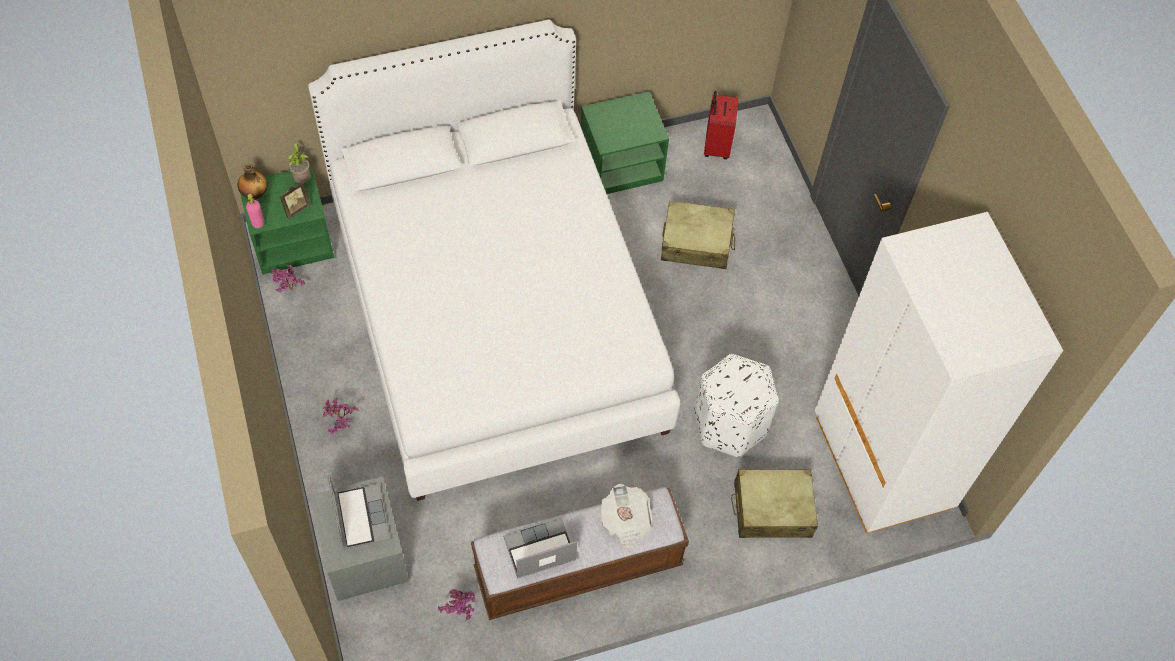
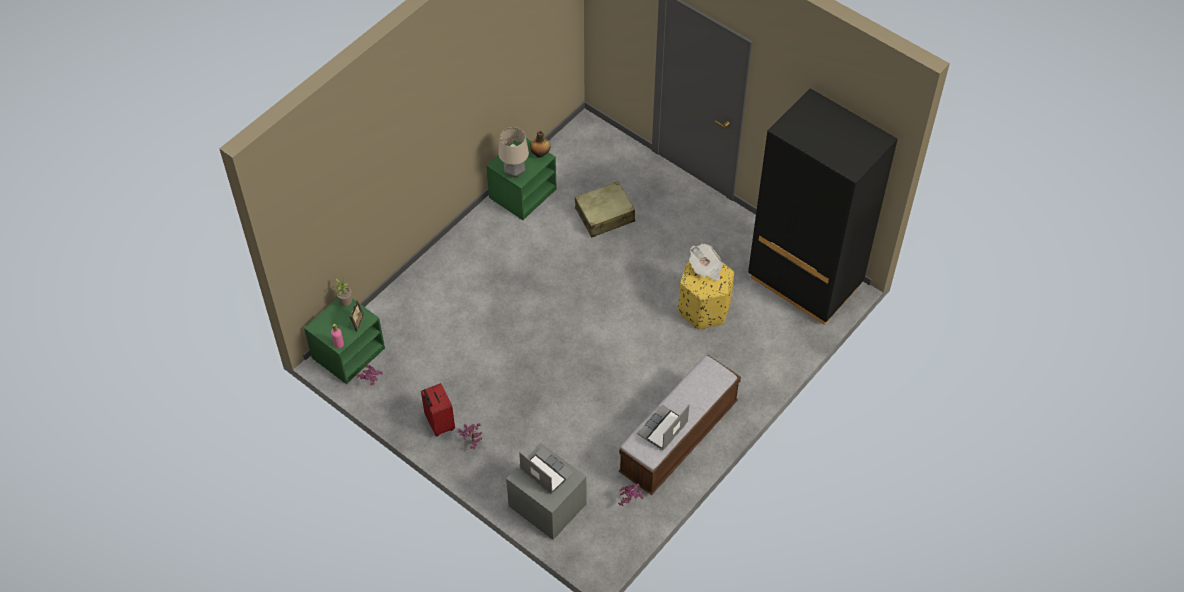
camera: 30 degrees left, 5 degrees down
(255, 194) = (322, 329): bottle -> bottle (540, 154)
(496, 315) = (516, 325): white bed -> none
(607, 132) = (514, 172): none -> table lamp
(625, 522) = (699, 386): newspaper -> newspaper (706, 268)
(716, 146) = (572, 151): red suitcase -> red suitcase (439, 423)
(730, 424) = (704, 309): white ottoman -> yellow ottoman
(772, 509) = (763, 342): beige suitcase -> none
(881, 463) = (804, 281): white wardrobe -> black wardrobe

